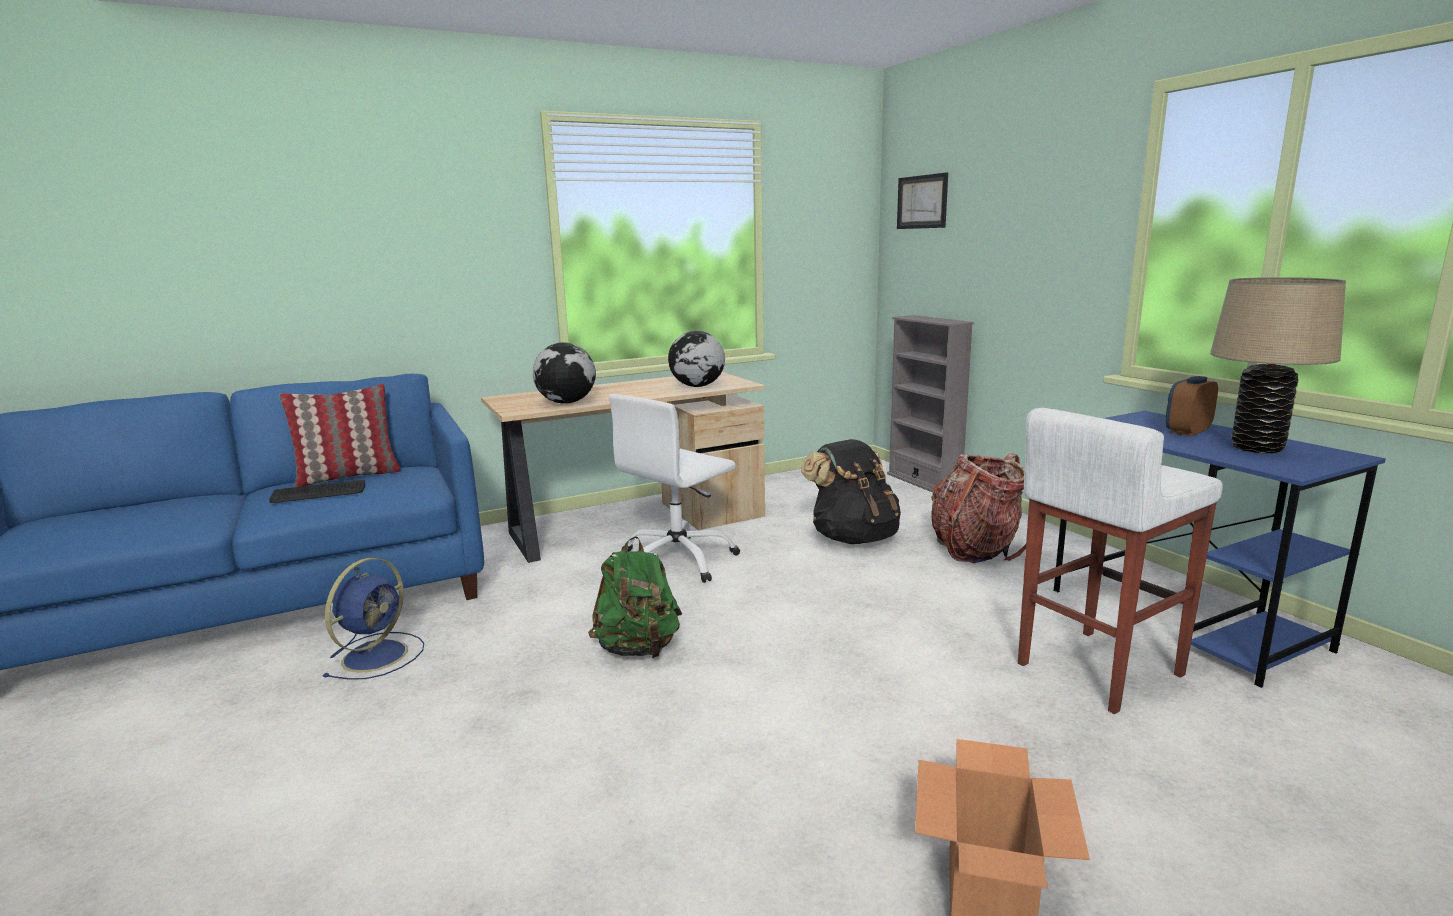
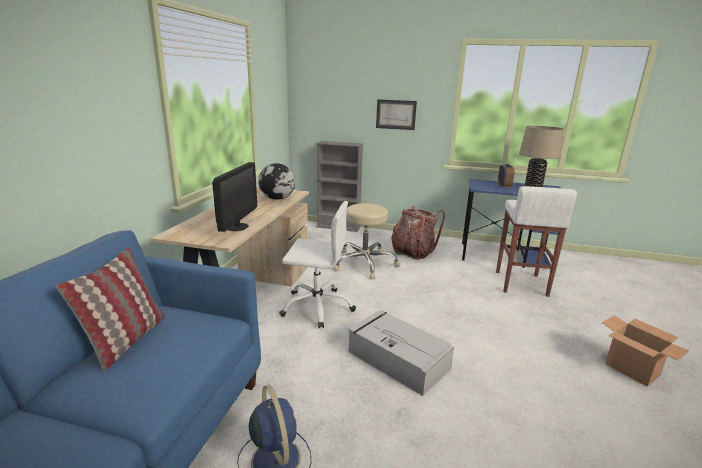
camera: 50 degrees left, 5 degrees up
(318, 493) = (152, 363): keyboard -> none
(567, 402) = (237, 227): globe -> monitor
(638, 649) = (397, 359): green backpack -> grey storage box
(678, 560) = (317, 306): white office chair -> white office chair turned 75 degrees counterclockwise
(853, 538) = (365, 263): black backpack -> beige stool
(922, 202) = (322, 79): picture -> picture (396, 114)

